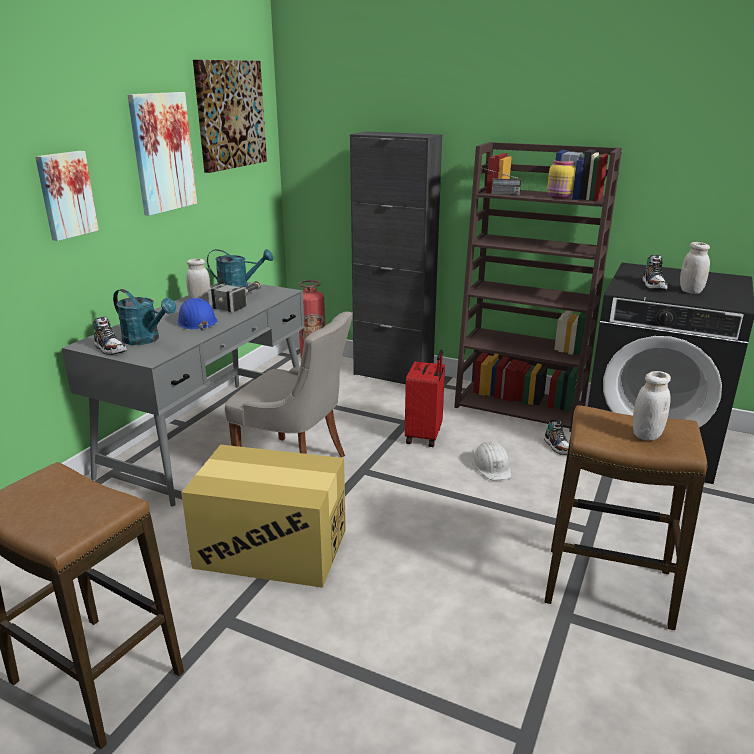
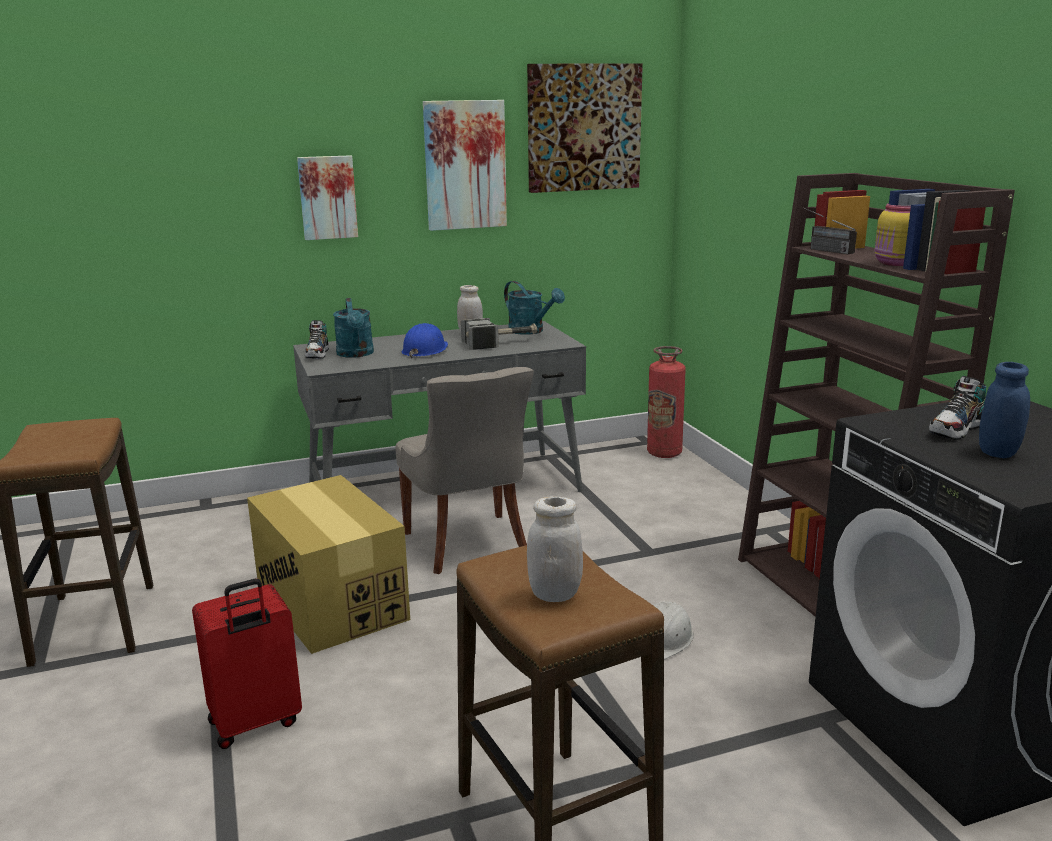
camera: 45 degrees right, 5 degrees down
(393, 375) = (727, 498): black cabinet -> none
(425, 436) = (645, 574): red suitcase -> red suitcase (255, 724)
(558, 447) = (795, 660): shoe -> none
(690, 291) = (998, 452): white jar -> blue jar

